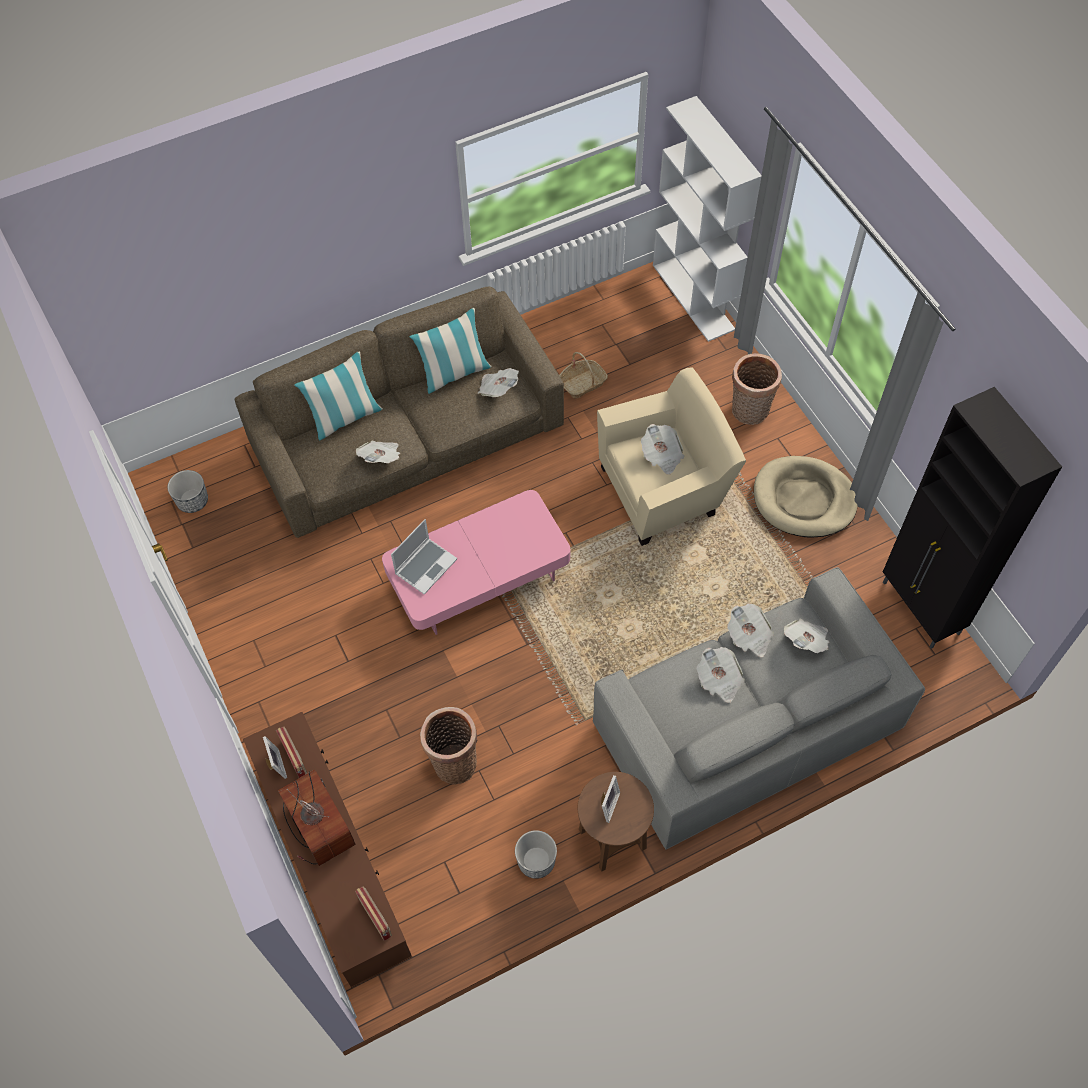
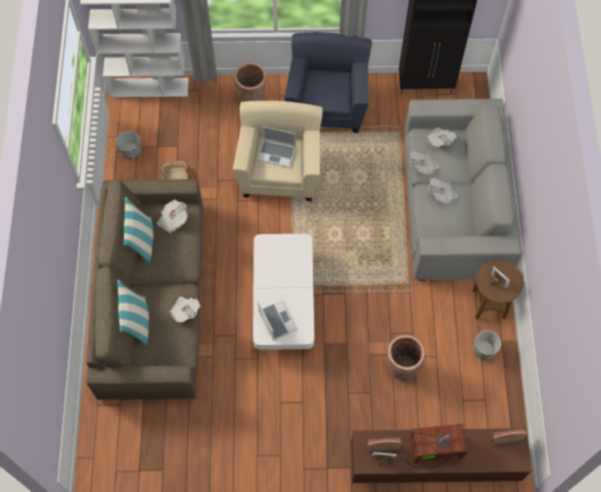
camera: 65 degrees left, 5 degrees up
(192, 501) = (124, 456): planter -> planter (131, 151)
(479, 577) = (283, 300): pink coffee table -> white coffee table
(662, 456) = (277, 153): newspaper -> laptop
(804, 500) = (327, 104): beige dog bed -> blue armchair

